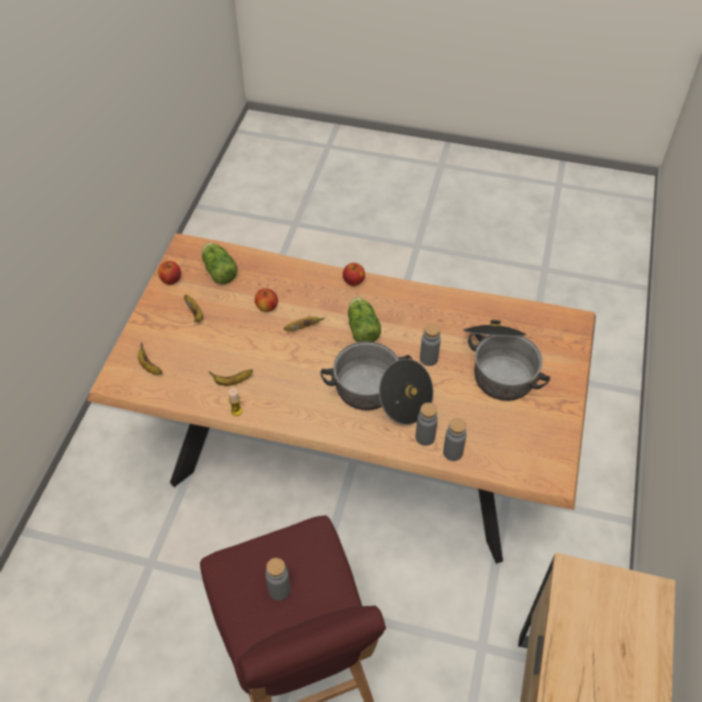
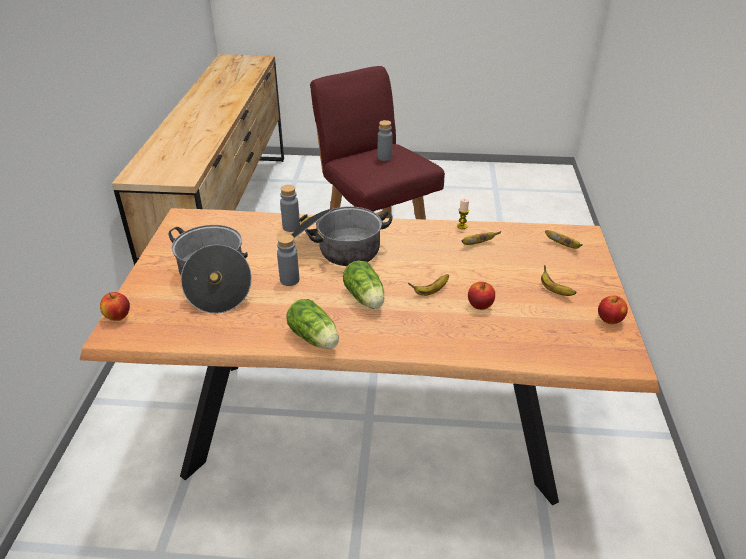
camera: 170 degrees right, 15 degrees down
(219, 270) = (562, 338): lettuce -> lettuce (315, 339)
(353, 281) = (388, 345): apple -> apple (118, 316)
(452, 452) = (267, 221): grey bottle -> none

